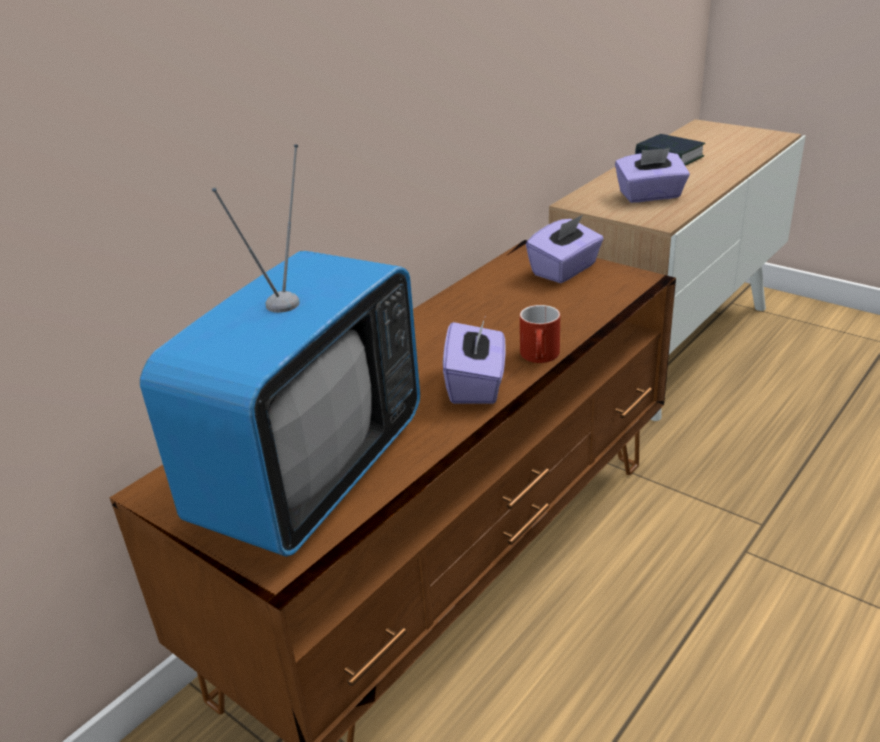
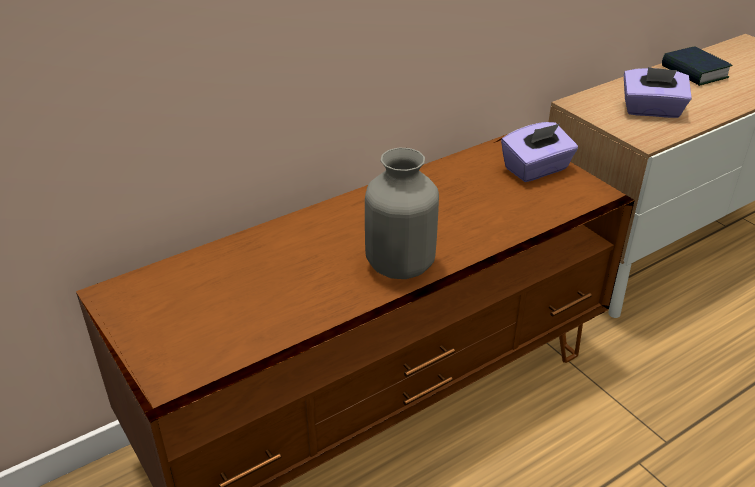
camera: 15 degrees right, 5 degrees up
(311, 473) = (229, 311): television -> none
(476, 385) = (399, 264): purple tissue box -> grey vase
(541, 357) = (468, 251): red mug -> none

